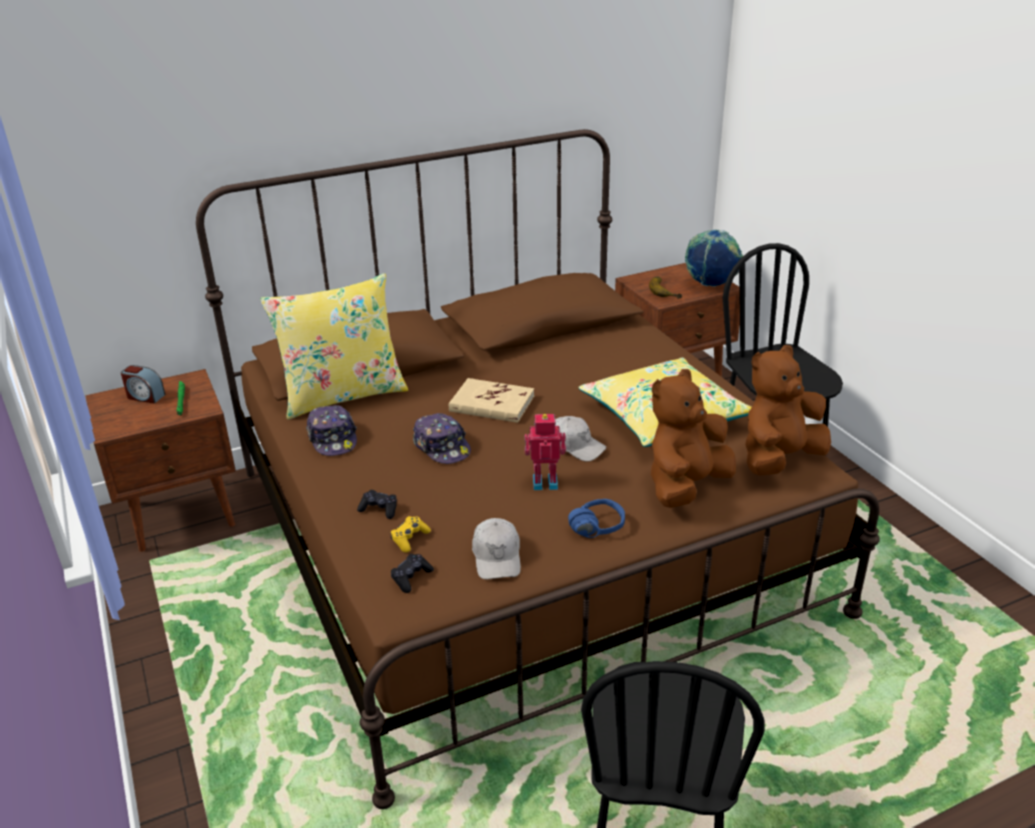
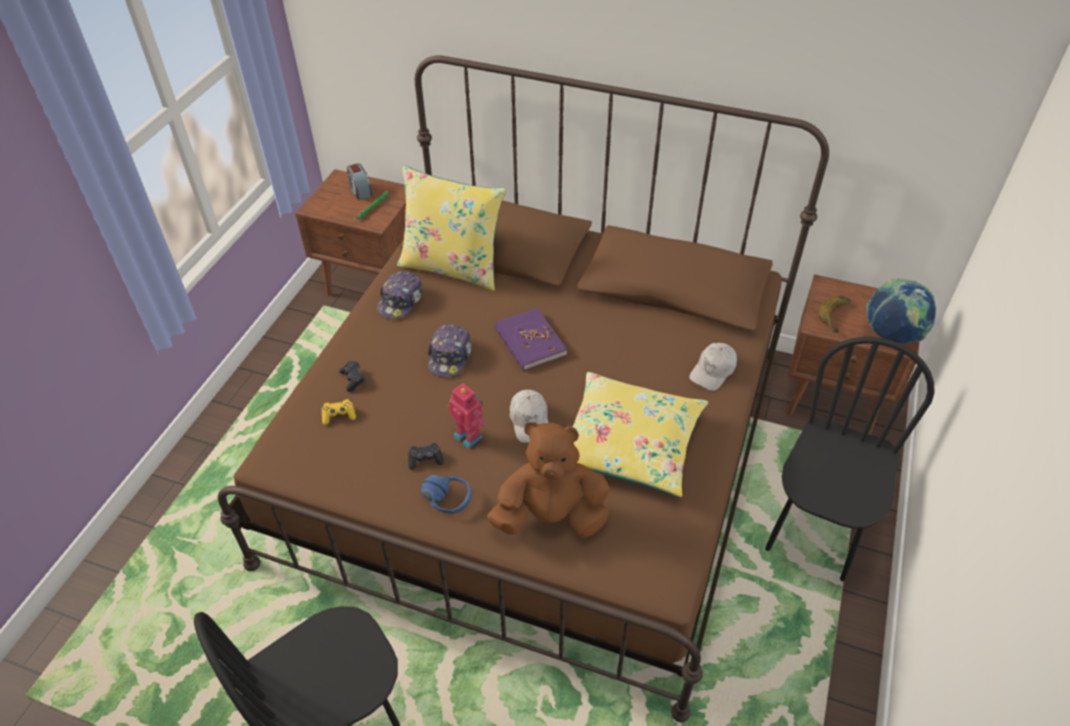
camera: 45 degrees right, 15 degrees up
(411, 577) = (303, 445): black game controller -> black game controller (425, 460)
(492, 404) = (529, 341): beige book -> purple book
(497, 557) = (363, 470): white cap -> white cap (713, 371)
(779, 459) = (654, 551): brown plush toy -> none

